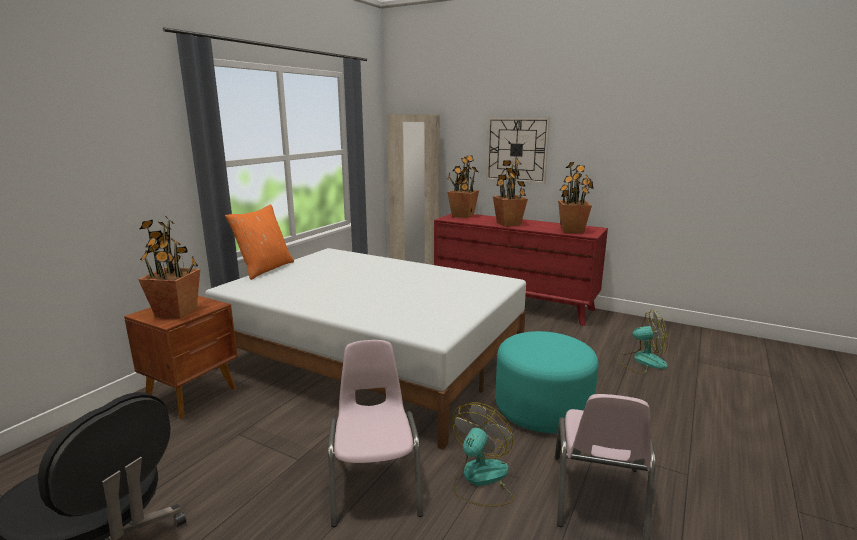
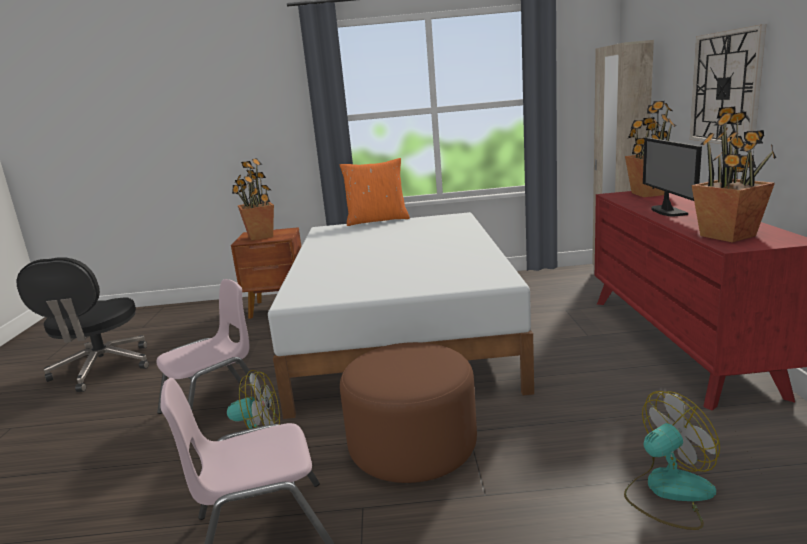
camera: 60 degrees right, 0 degrees up
(508, 224) = (667, 211): potted plant -> monitor
(542, 408) = (413, 446): turquoise ottoman -> brown ottoman
(641, 361) = (668, 492): fan -> fan turned 90 degrees counterclockwise

